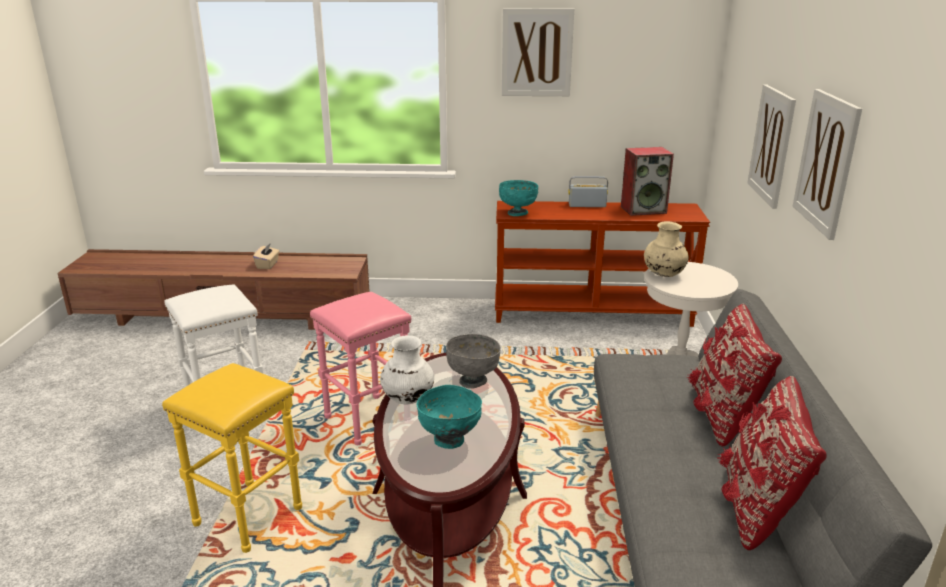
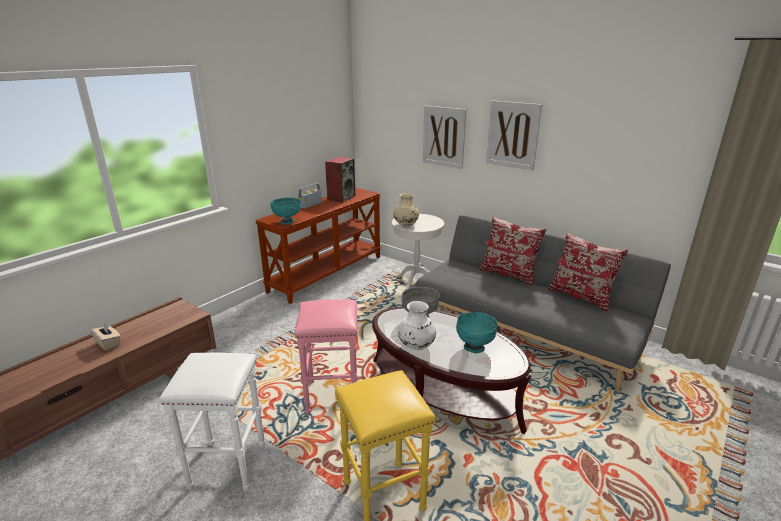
camera: 55 degrees left, 0 degrees up
(537, 52) = (263, 105): picture -> none

